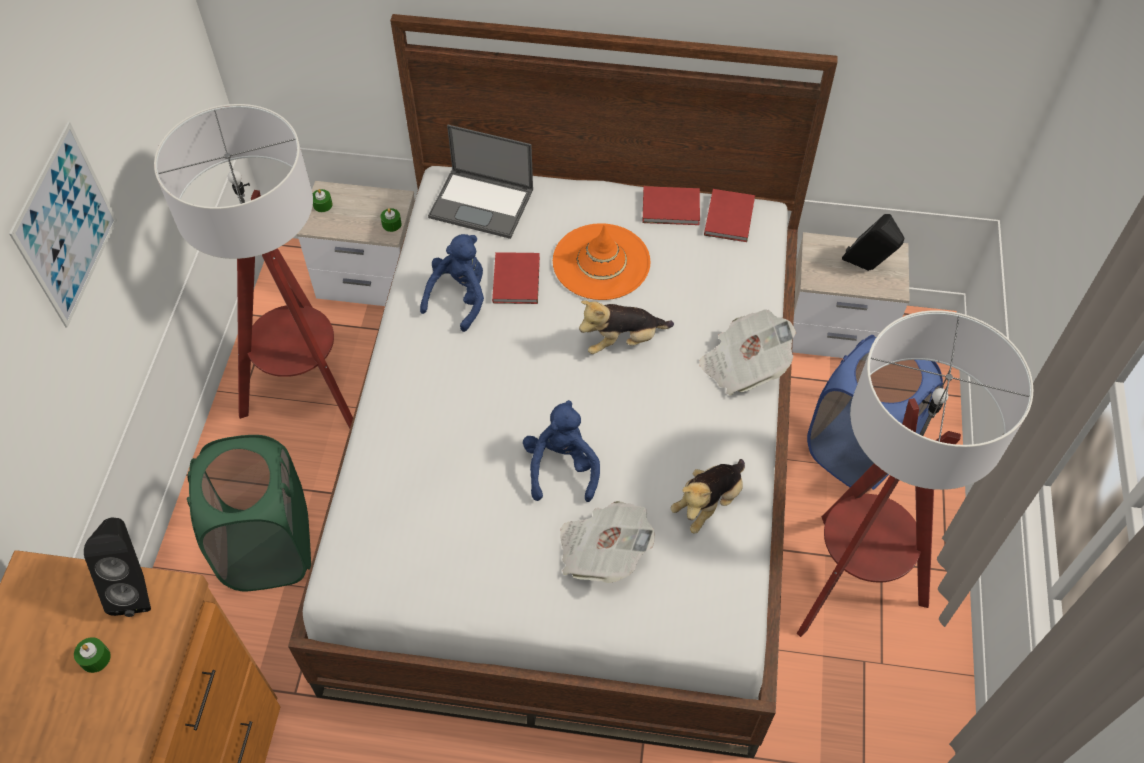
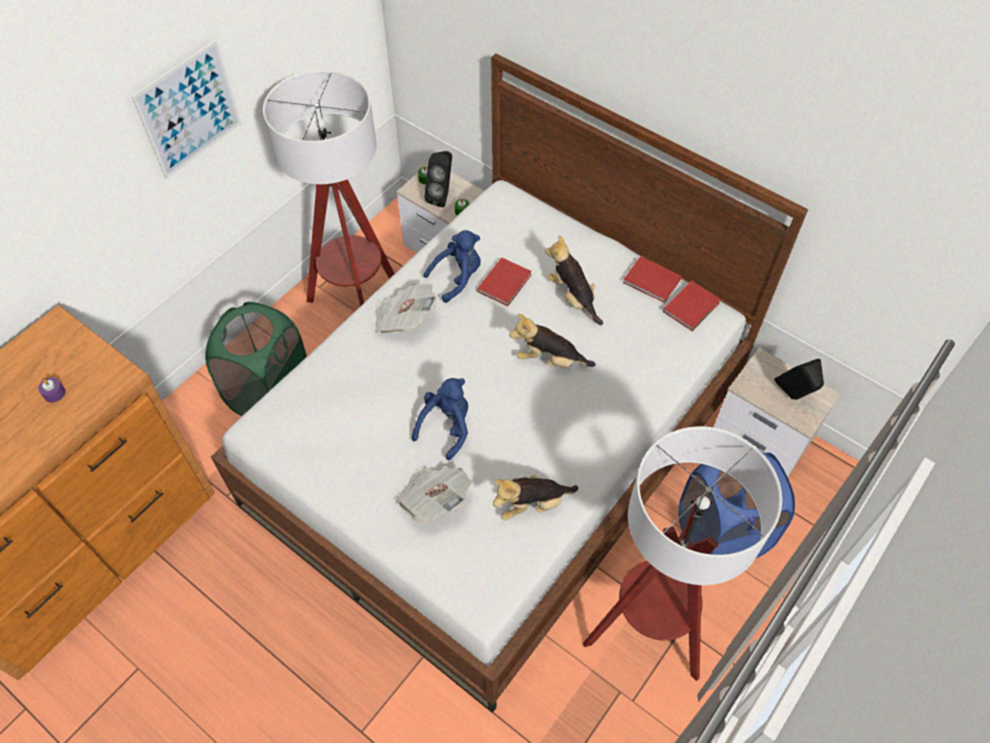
camera: 30 degrees right, 0 degrees up
(95, 658) = (54, 393): green candle -> purple candle
(136, 587) = (106, 362): black speaker -> black speaker (442, 196)
(483, 203) = (517, 220): laptop -> none
(601, 262) = (573, 297): orange hat -> plush toy
(744, 365) = (626, 419): newspaper -> newspaper (404, 319)

